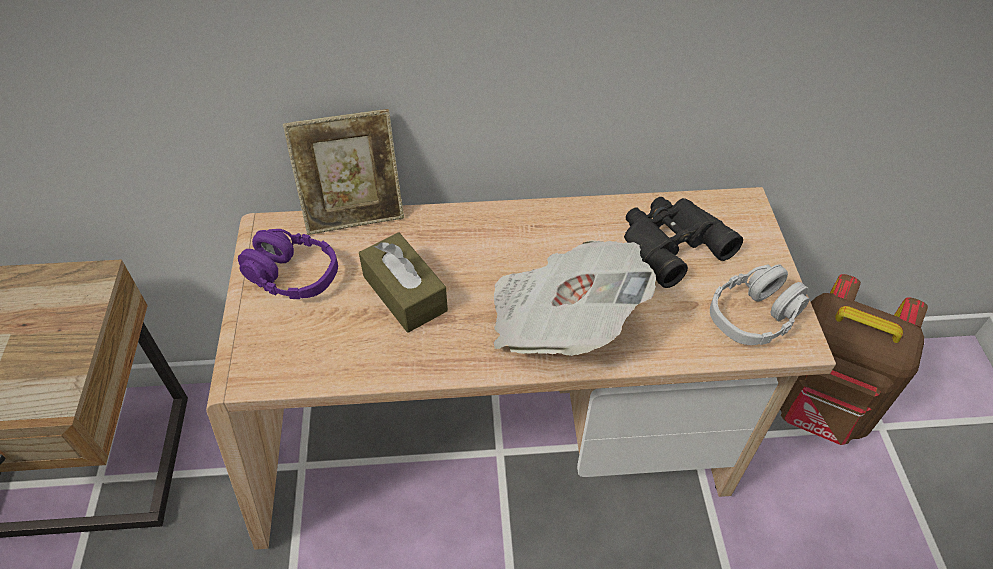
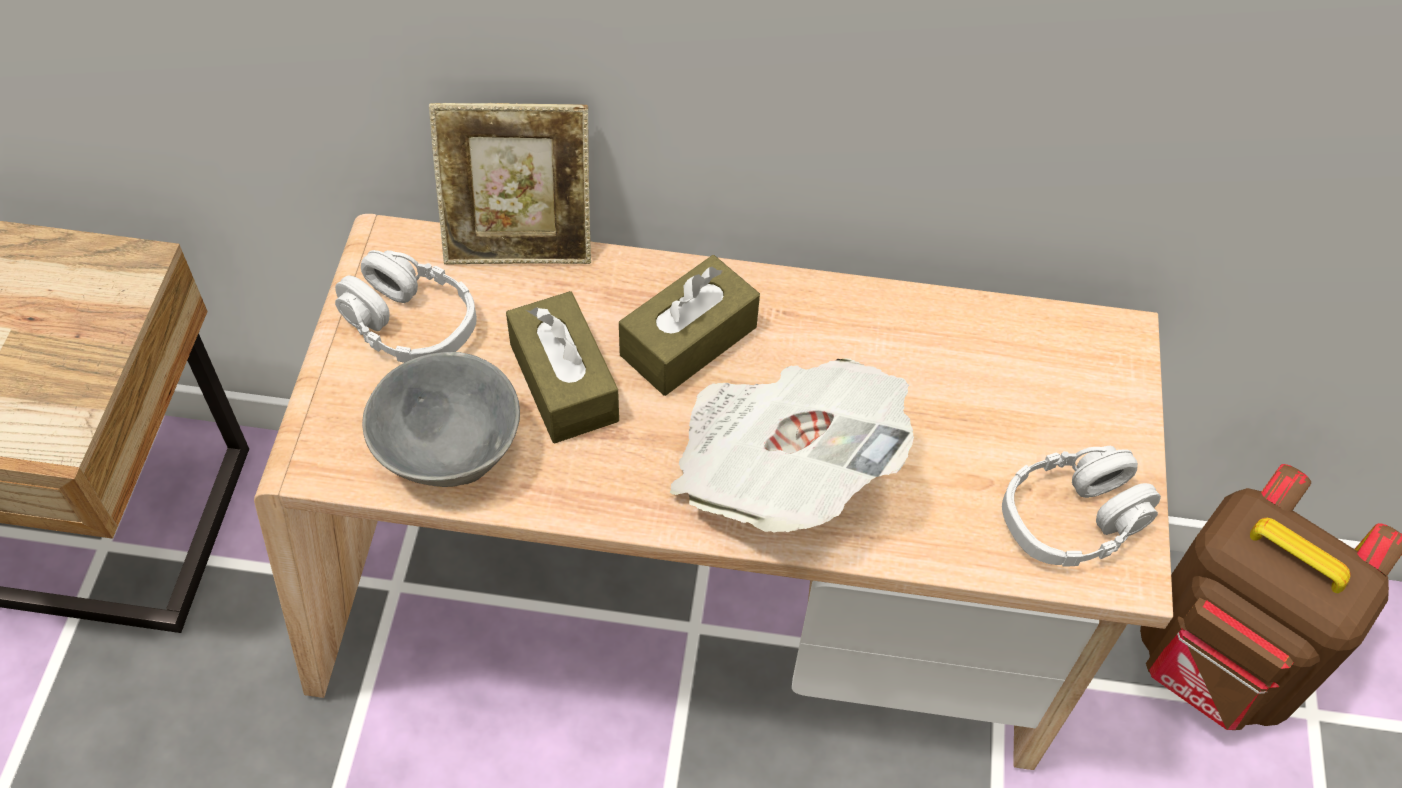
camera: 10 degrees right, 5 degrees up
(292, 275) = (410, 323): purple headphones -> grey headphones
(340, 349) = (452, 449): none -> grey bowl
(479, 253) = (688, 341): none -> brown tissue box
(670, 243) = (981, 378): black binoculars -> none

